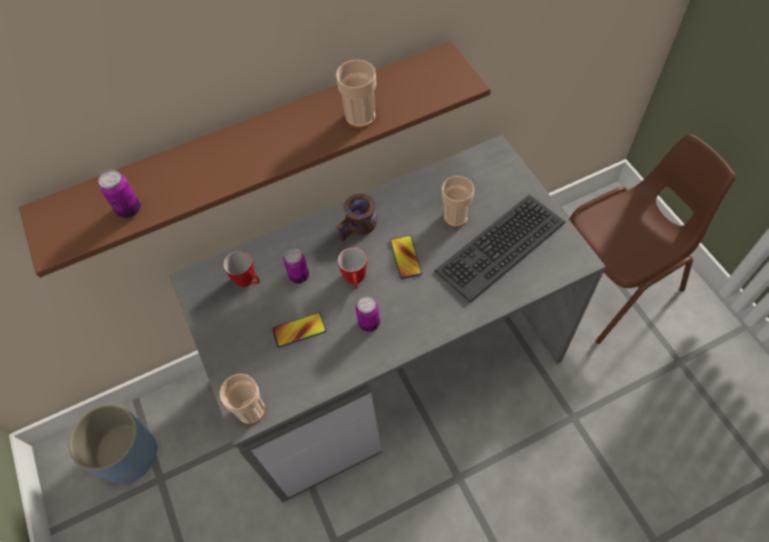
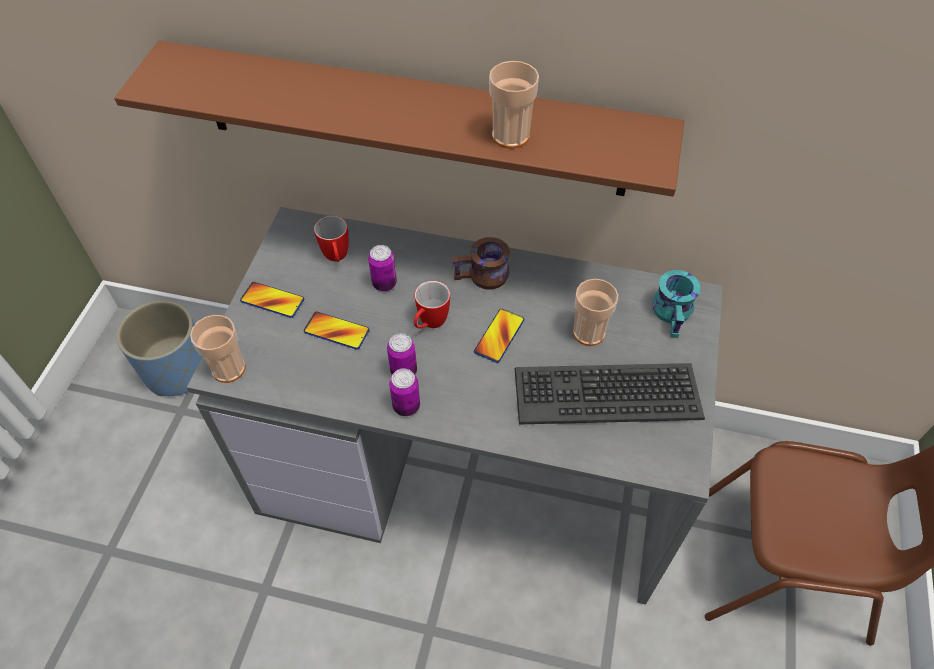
camera: 35 degrees right, 5 degrees down
(129, 209) = (231, 92): can -> can (406, 406)
(233, 342) = (272, 300): none -> phone
(492, 170) = (675, 314): none -> turquoise mug

